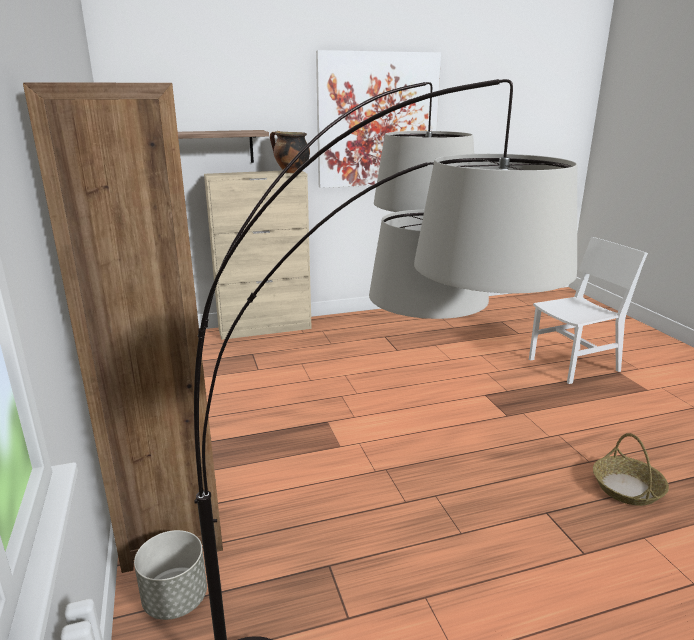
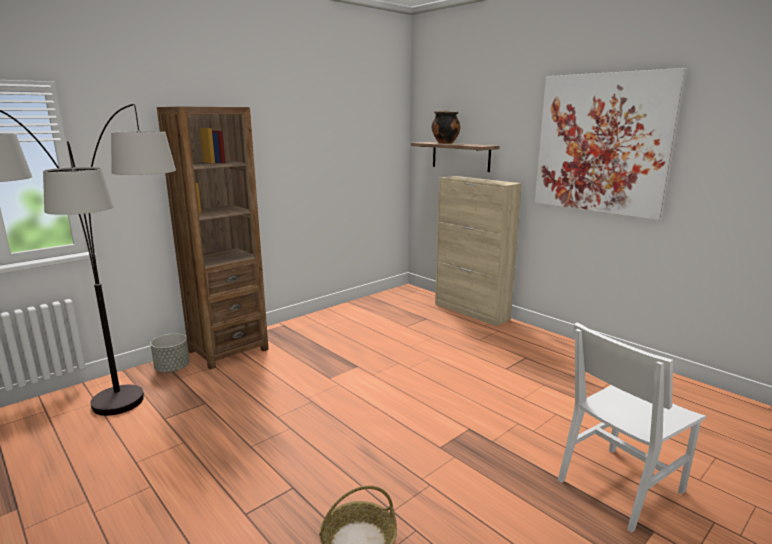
camera: 65 degrees right, 5 degrees down
(291, 172) = (501, 183): cooking pot -> cooking pot (444, 143)
(574, 365) = (620, 485): white chair -> white chair turned 105 degrees clockwise

